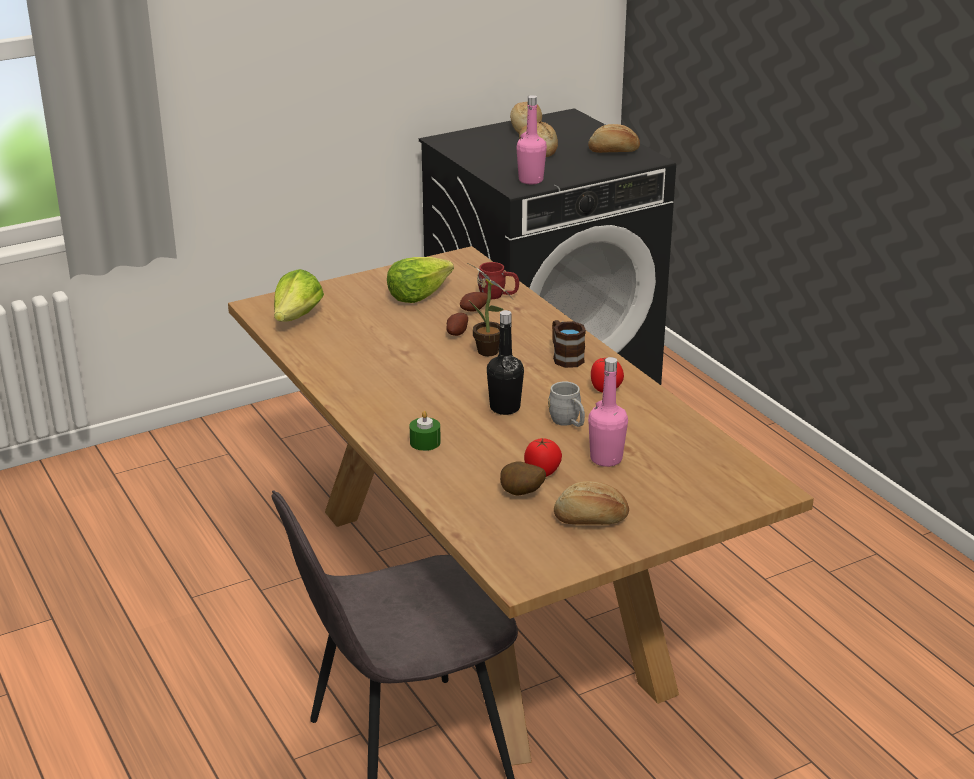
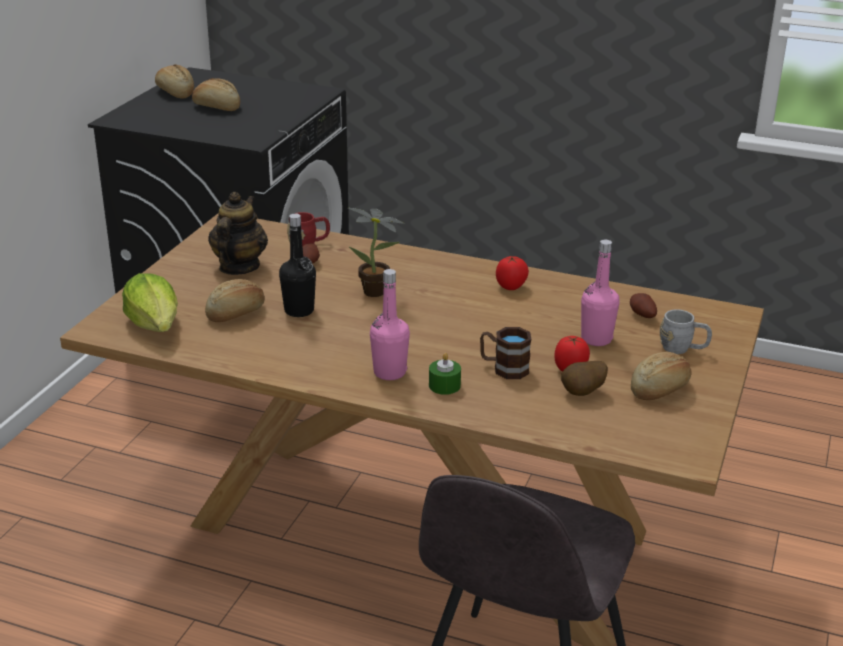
camera: 40 degrees left, 0 degrees up
(418, 295) = (239, 267): lettuce -> teapot
(456, 333) = (323, 286): potato -> potato (641, 315)
(505, 408) = (461, 331): black bottle -> black bottle (299, 310)
(531, 180) = (253, 132): pink bottle -> pink bottle (389, 372)
(565, 357) = (441, 274): brown mug -> brown mug (504, 368)
(568, 422) = (526, 323): grey mug -> grey mug (683, 349)
(613, 151) = (282, 92): bread -> bread (237, 313)

